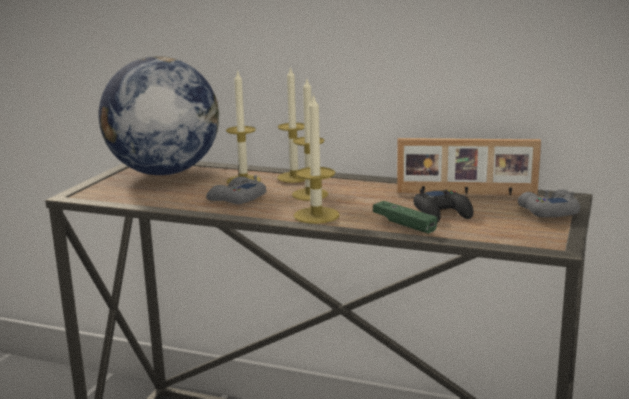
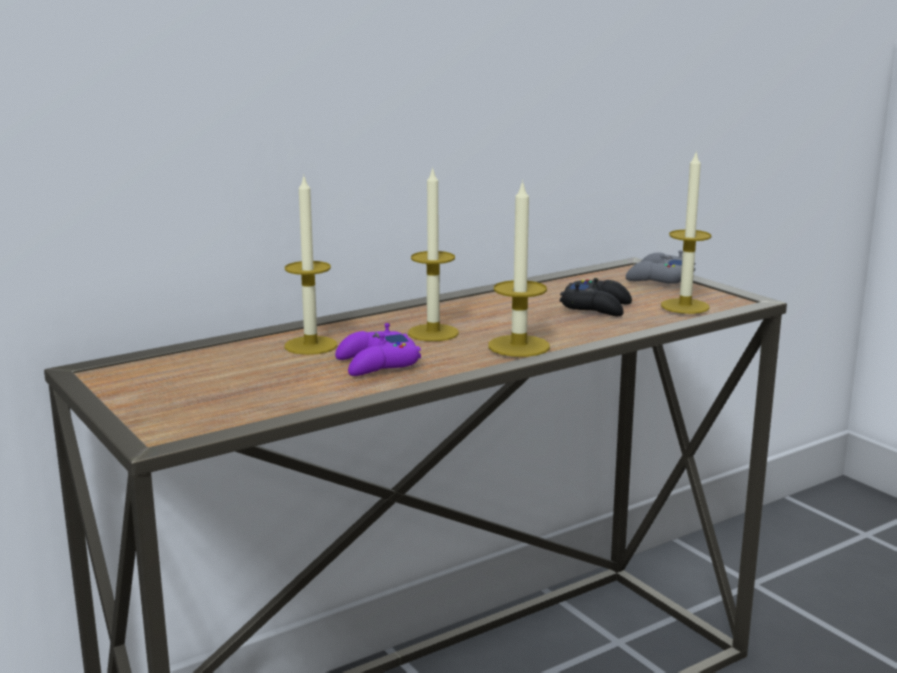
camera: 55 degrees left, 0 degrees up
(163, 173) = (179, 371): globe -> none
(236, 198) = (377, 364): grey game controller -> purple game controller
(294, 177) = (359, 323): candle -> candle (685, 306)
(404, 224) = (610, 325): green game controller -> none
(466, 193) = (559, 285): picture frame -> none

